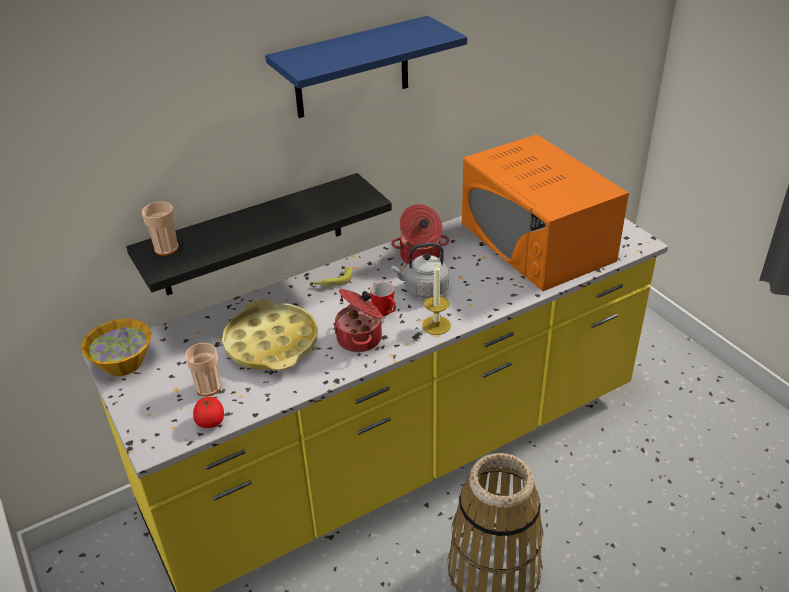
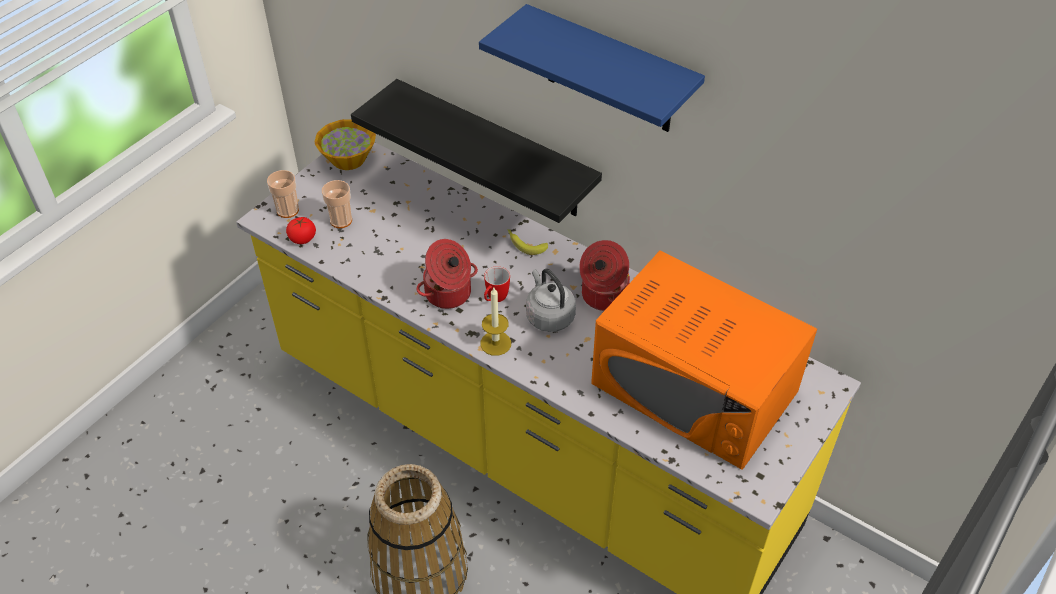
camera: 65 degrees right, 10 degrees up
(166, 248) = (403, 102): cup -> cup (288, 210)
(271, 343) = (413, 236): yellow tray -> none
(536, 242) = (694, 388): orange microwave -> orange microwave turned 90 degrees counterclockwise

